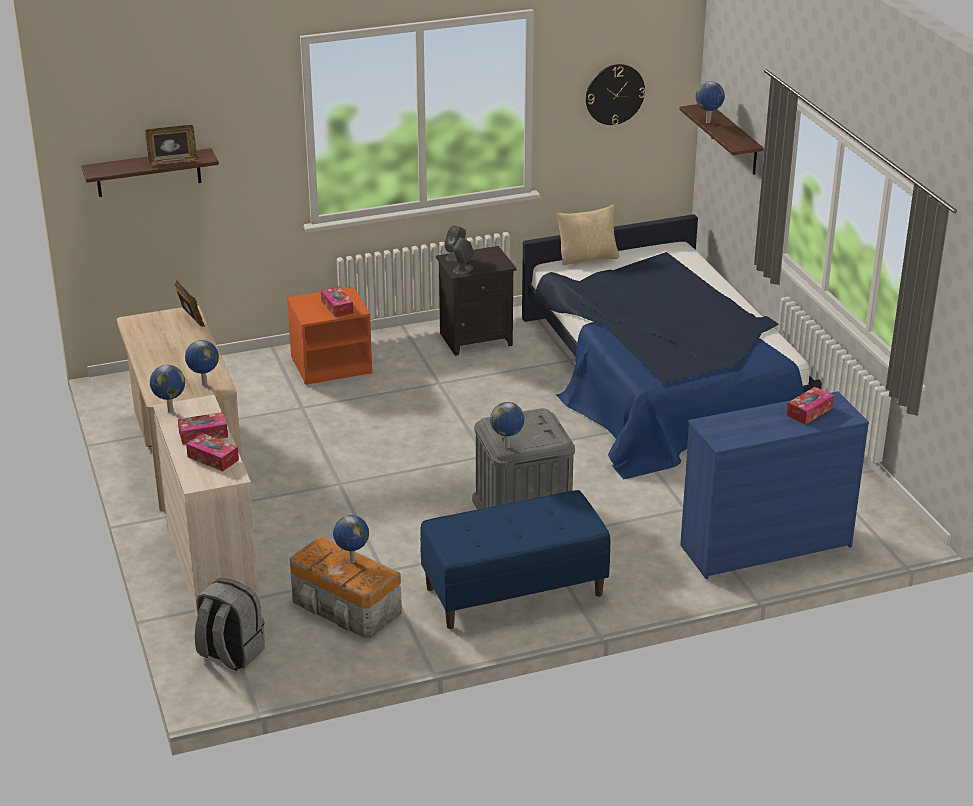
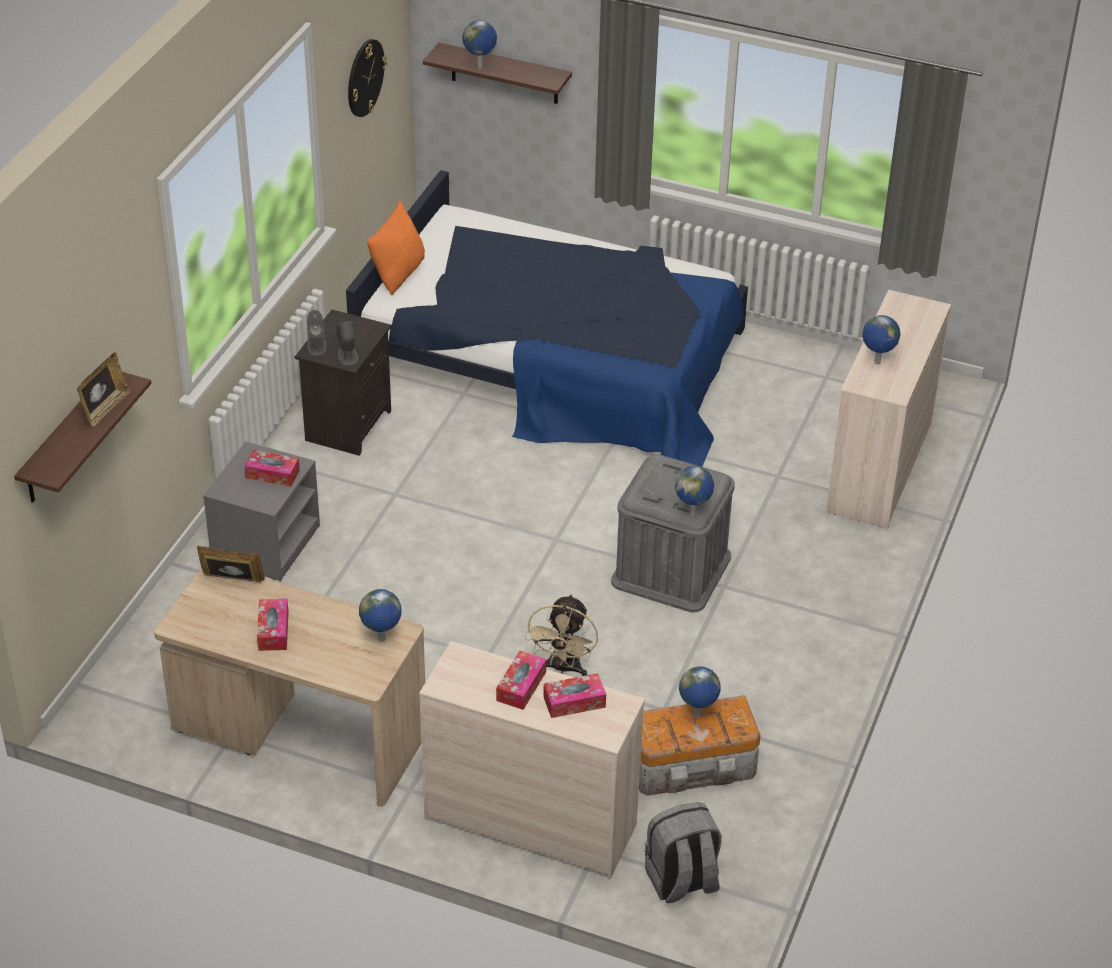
camera: 50 degrees left, 10 degrees up
(169, 411) = (446, 687): globe -> globe (877, 363)
(332, 365) = (265, 543): orange nightstand -> grey nightstand
(367, 515) = (563, 669): none -> beige fan
(514, 592) = (784, 647): blue bench -> none
(588, 258) = (398, 273): beige pillow -> orange pillow
(765, 546) = (878, 468): blue dresser -> beige dresser
(809, 411) = (902, 322): tissue box -> tissue box (273, 631)

